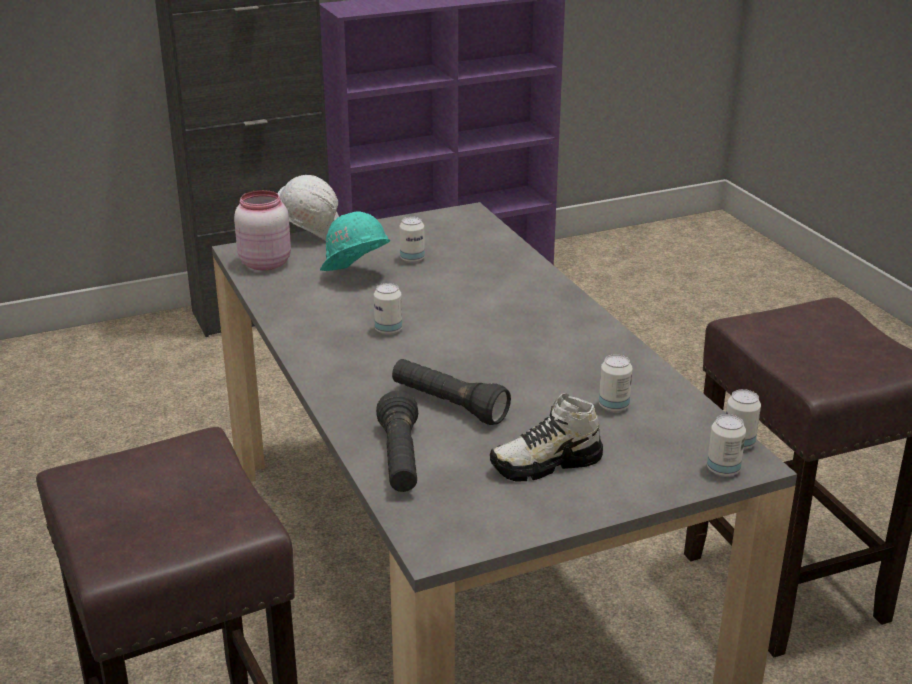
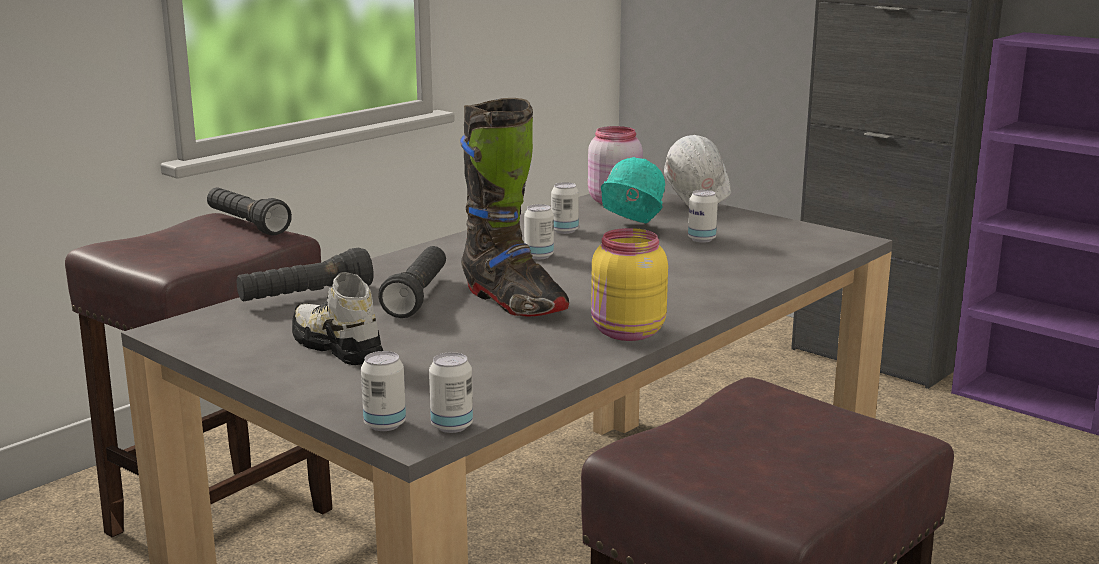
camera: 65 degrees right, 10 degrees down
(131, 456) = (247, 225): none -> black flashlight
(498, 367) = (513, 302): none -> black boot
(600, 340) = (626, 333): none -> yellow jar
(613, 406) = (480, 358): can -> can (564, 231)

